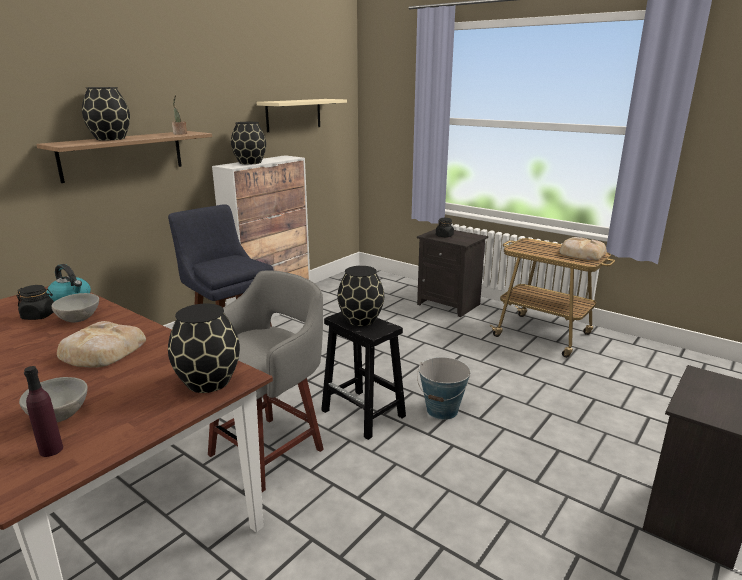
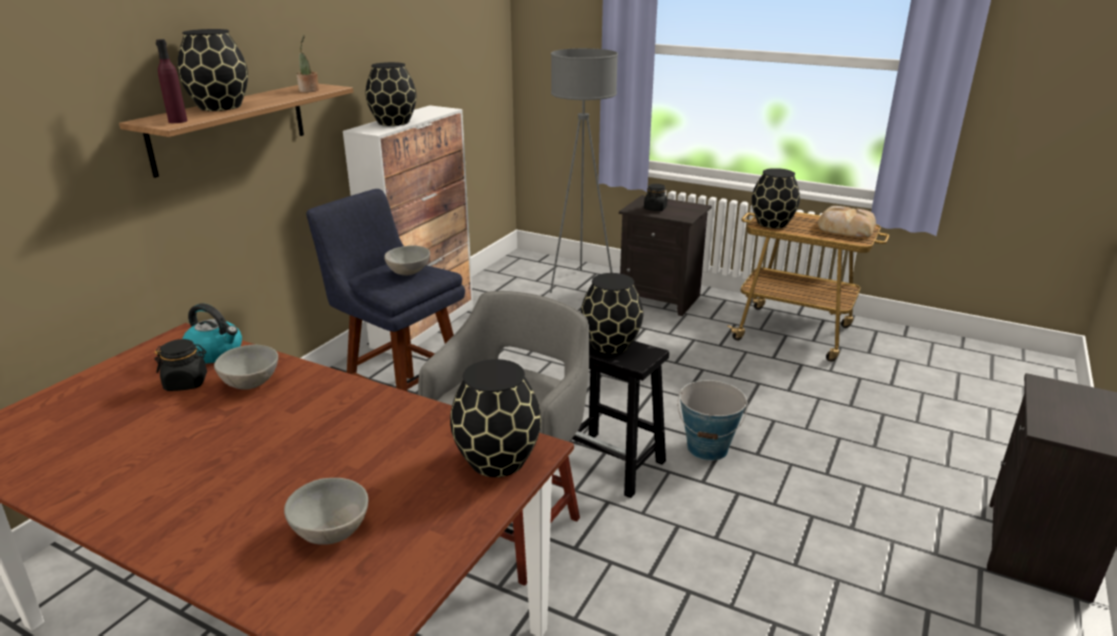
camera: 10 degrees left, 5 degrees up
(51, 450) = (355, 580): purple bottle -> purple bottle (178, 121)
(101, 351) = (319, 430): bread -> none
(235, 262) = (409, 273): none -> grey bowl
(293, 115) = (436, 45): beige shelf -> none
(394, 291) = (581, 284): none -> grey floor lamp
(524, 248) = (771, 223): none -> black vase

